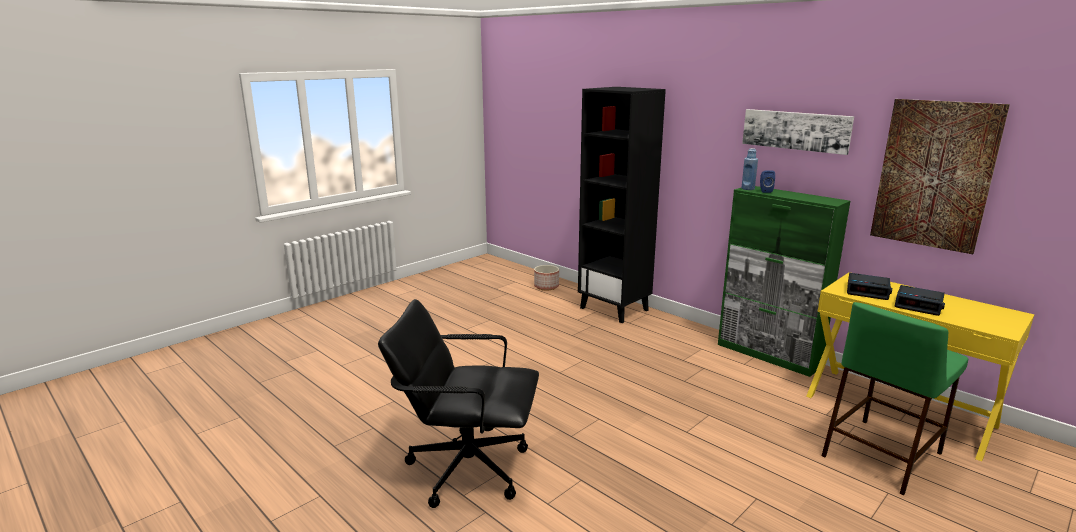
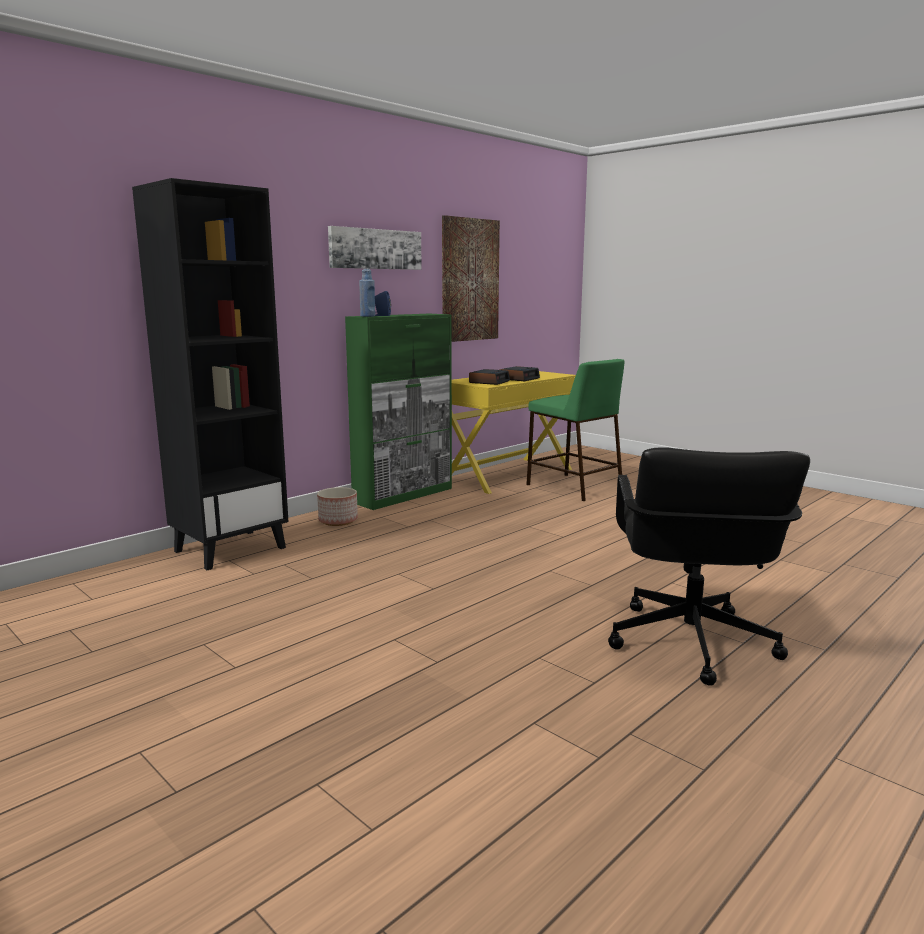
camera: 90 degrees left, 5 degrees down
(546, 286) = (75, 593): planter -> planter (338, 521)

